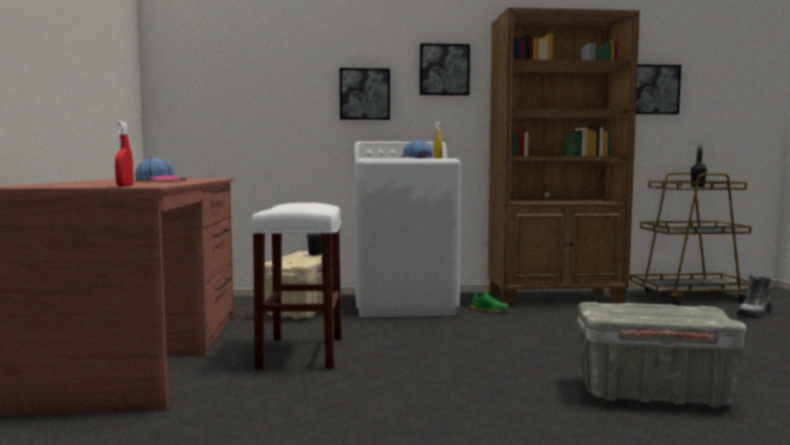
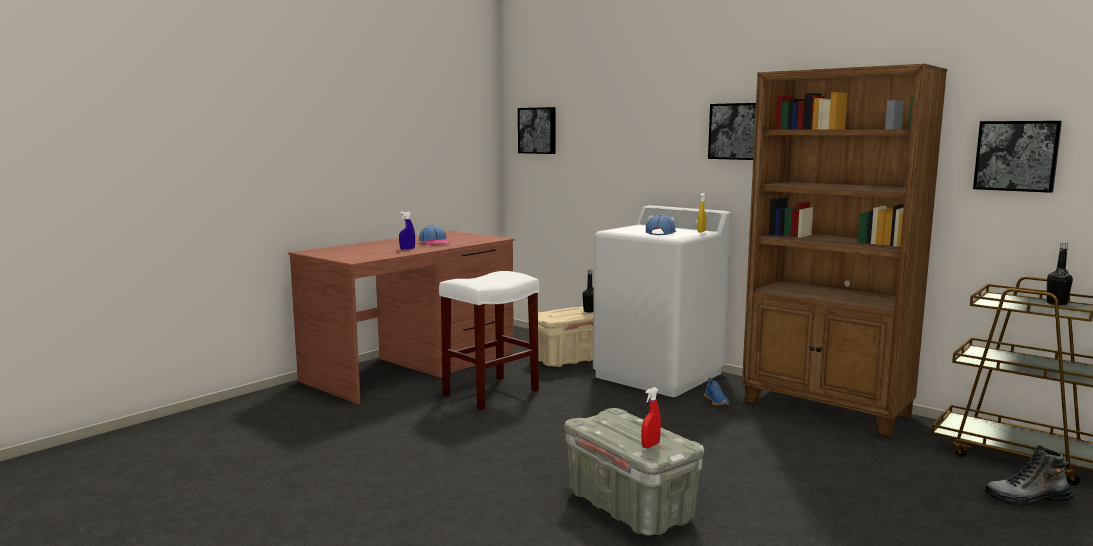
camera: 45 degrees right, 5 degrees up
(125, 186) = (346, 259): red spray bottle -> red spray bottle (650, 445)
(158, 182) = (407, 249): none -> blue spray bottle
(364, 94) = (660, 157): picture -> picture (538, 130)
(489, 310) = (717, 401): green shoe -> blue shoe

